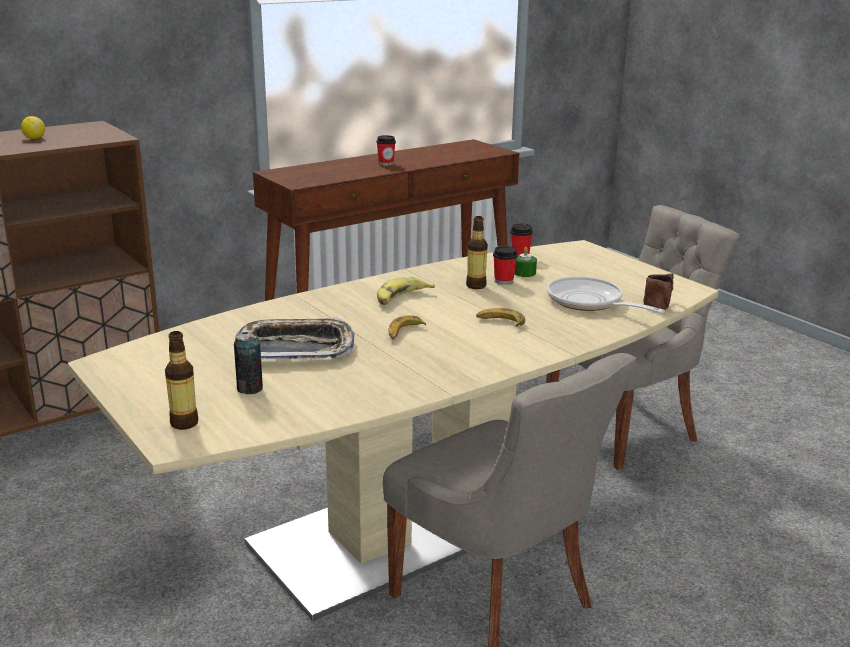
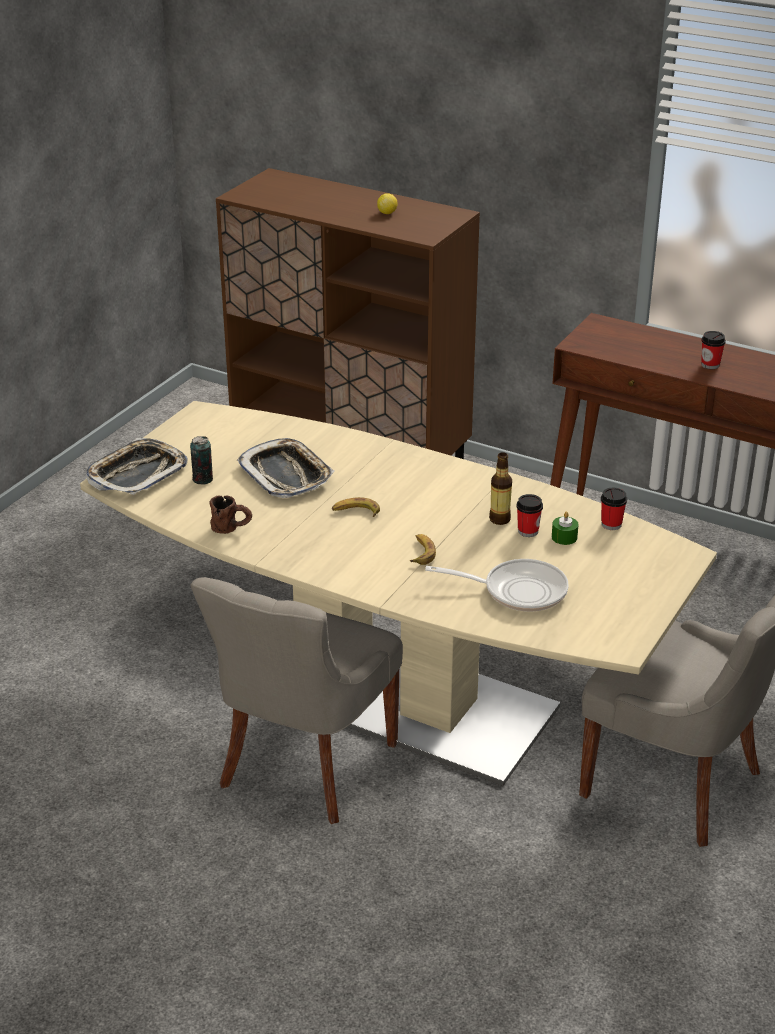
camera: 65 degrees right, 10 degrees up
(184, 423) = (137, 473): bottle -> tray
(401, 298) = (430, 490): banana -> none
(589, 302) = (517, 591): frying pan -> frying pan turned 75 degrees clockwise
(659, 304) = (553, 633): brown mug -> brown mug (232, 528)

